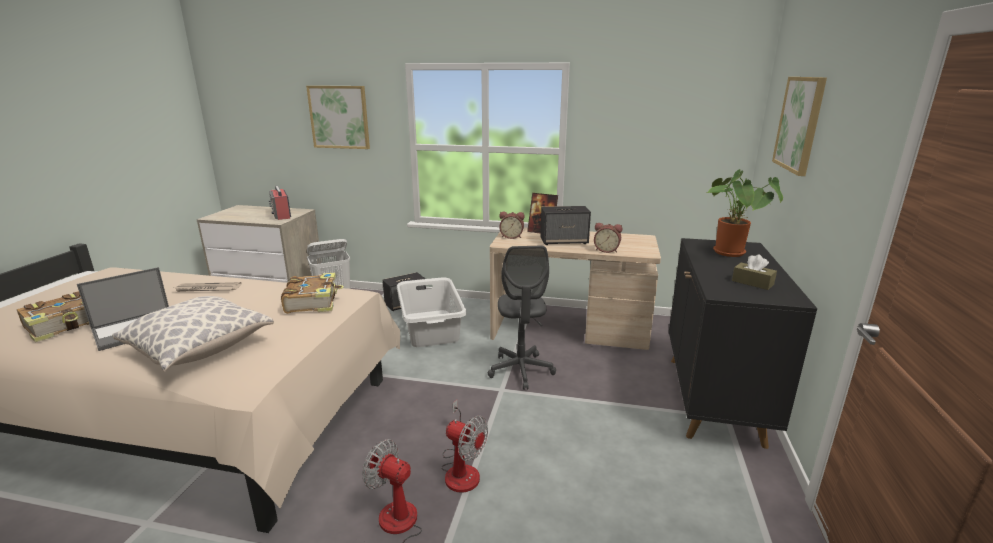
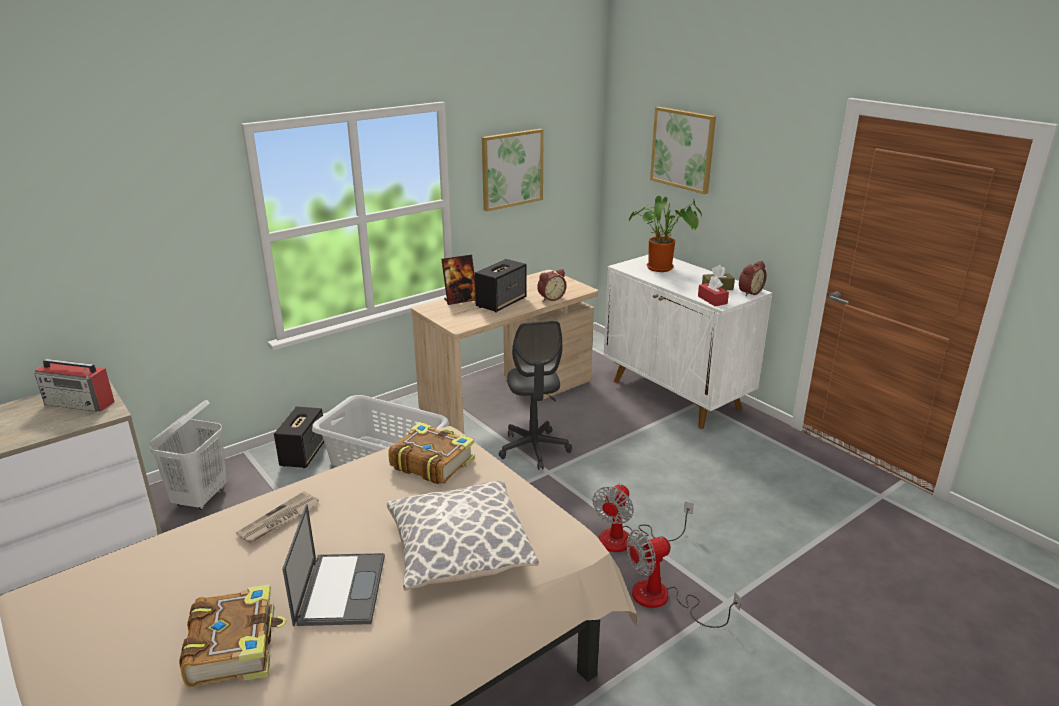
camera: 50 degrees left, 5 degrees up
(339, 117) = (138, 219): picture -> picture (512, 169)
(461, 469) = (627, 539): fan -> fan turned 135 degrees clockwise
(511, 236) = (447, 316): alarm clock -> alarm clock (749, 292)
(521, 370) = (534, 449): grey office chair -> grey office chair turned 45 degrees clockwise
(713, 399) = (676, 395): black cabinet -> white cabinet
(718, 288) = (712, 300): none -> red tissue box

